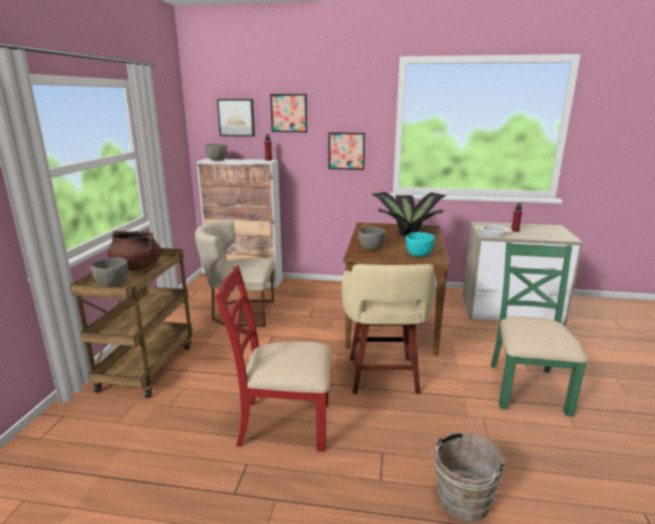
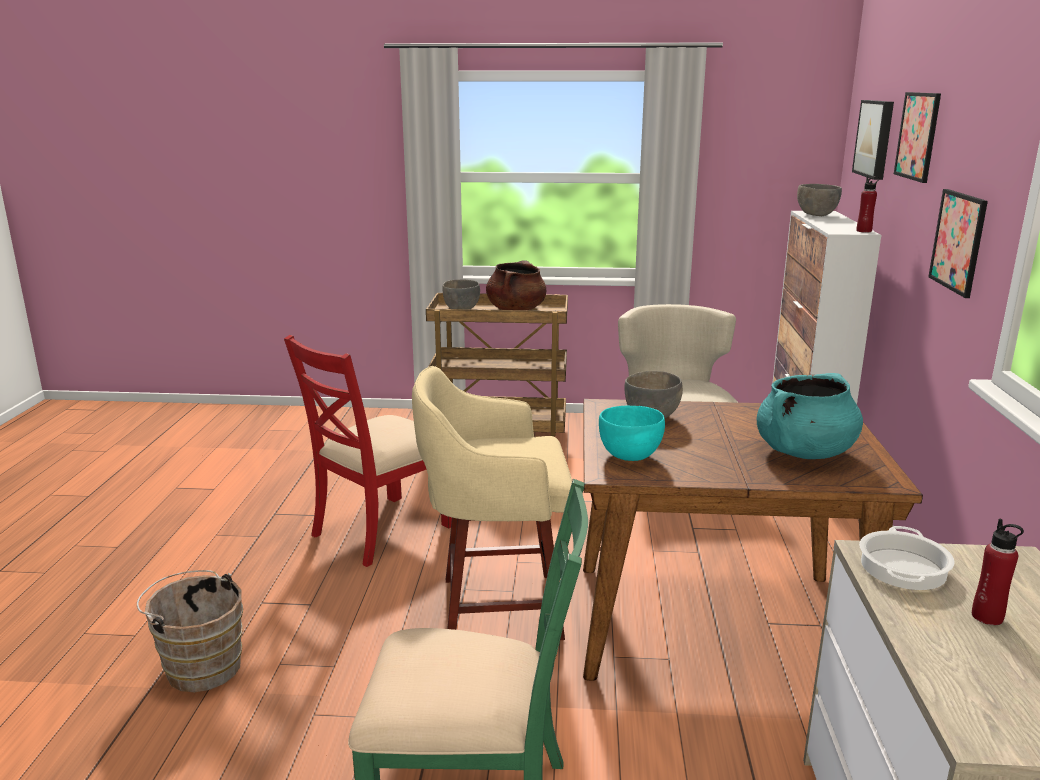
camera: 85 degrees right, 0 degrees up
(283, 423) = (381, 529): red chair -> red chair turned 135 degrees counterclockwise
(408, 232) = (804, 452): potted plant -> turquoise cooking pot

